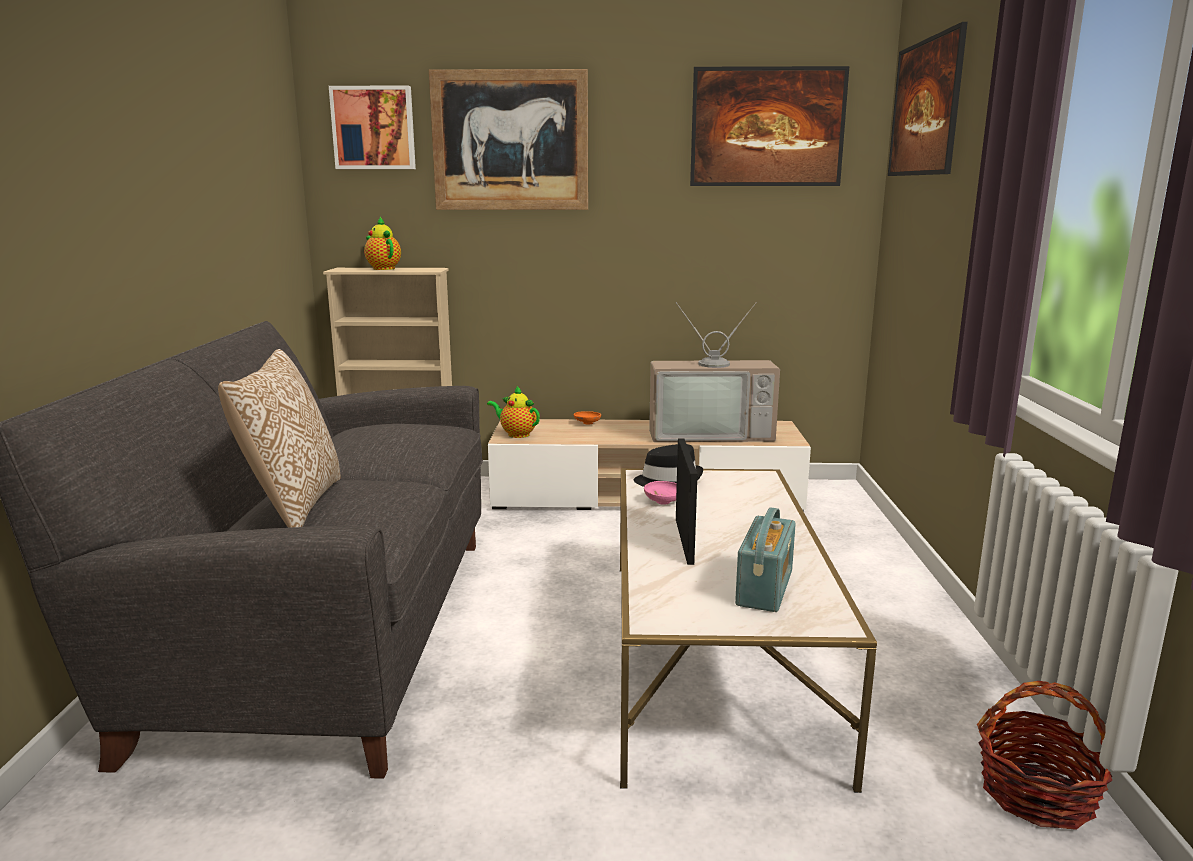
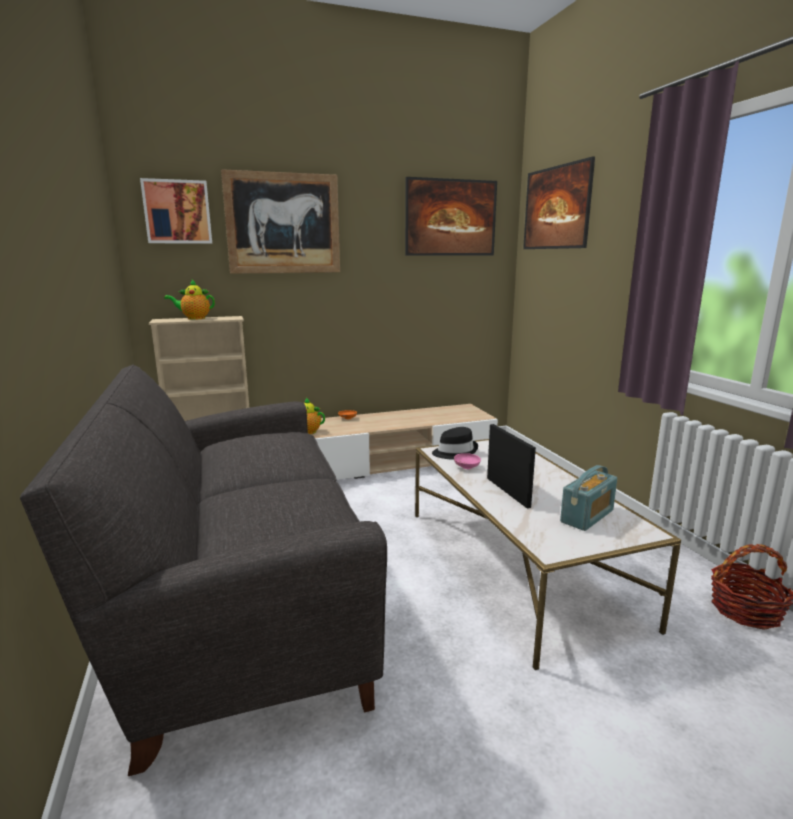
camera: 20 degrees left, 0 degrees up
(292, 506) = (256, 512): pillow -> none
(383, 268) = (194, 318): teapot -> teapot turned 45 degrees counterclockwise
(710, 433) = (432, 417): television -> none
(765, 588) = (587, 516): radio -> radio turned 45 degrees clockwise

